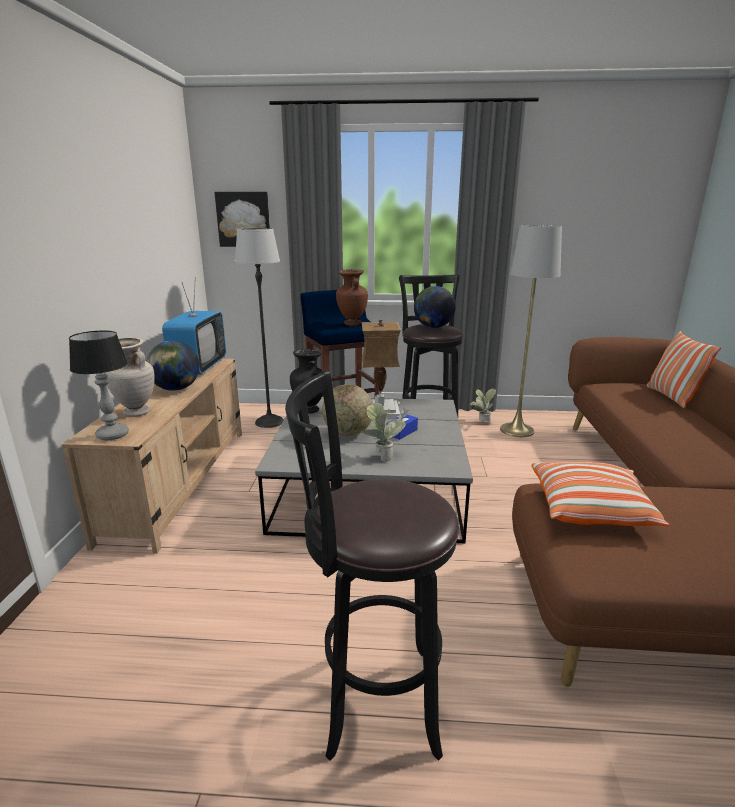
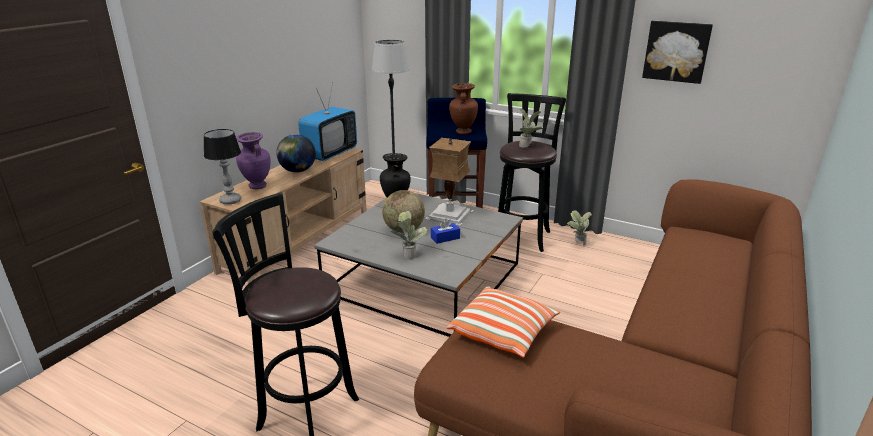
camera: 25 degrees right, 5 degrees up
(136, 413) = (257, 186): beige vase -> purple vase
(244, 219) = (396, 27): picture -> picture (676, 51)
(433, 327) = (528, 146): globe -> potted plant
(517, 430) = (604, 257): grey floor lamp -> none
(672, 397) = (742, 258): pillow -> none

